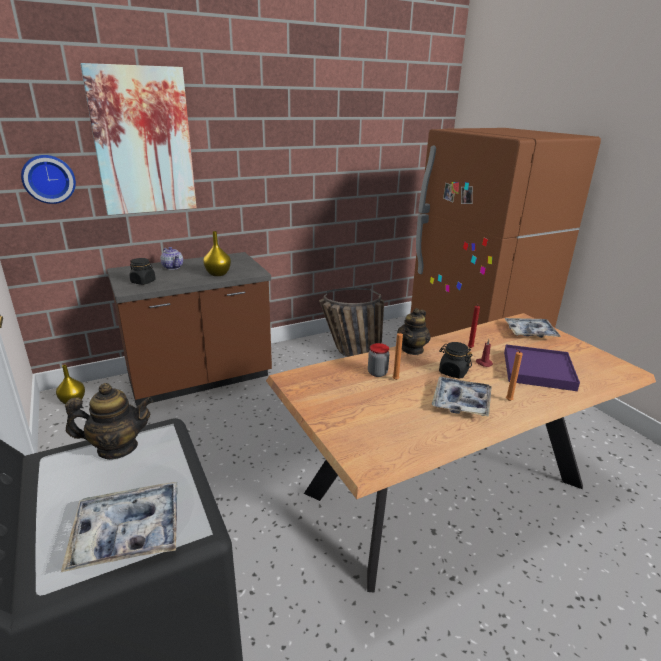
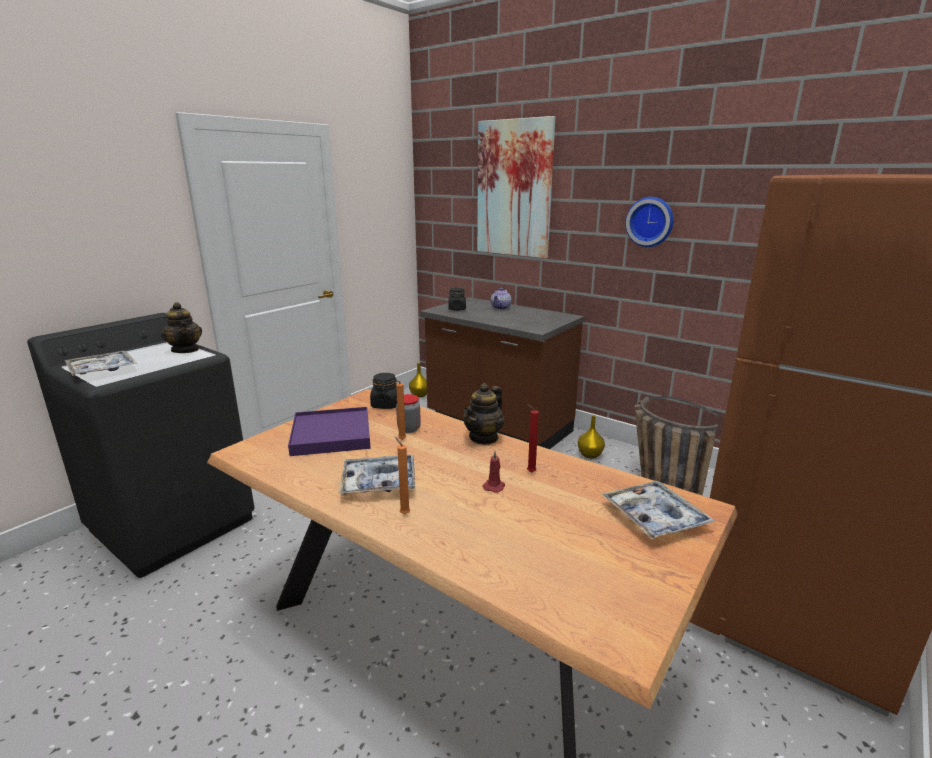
camera: 65 degrees right, 5 degrees down
(49, 179) = (449, 215): wall clock -> wall clock (650, 221)
(218, 273) = (510, 320): yellow vase -> yellow vase (590, 455)
(412, 349) = (484, 437): teapot -> teapot turned 60 degrees counterclockwise
(453, 372) = (449, 469): black jar -> black jar (386, 404)
(538, 370) = (516, 533): purple tray -> purple tray (331, 434)

